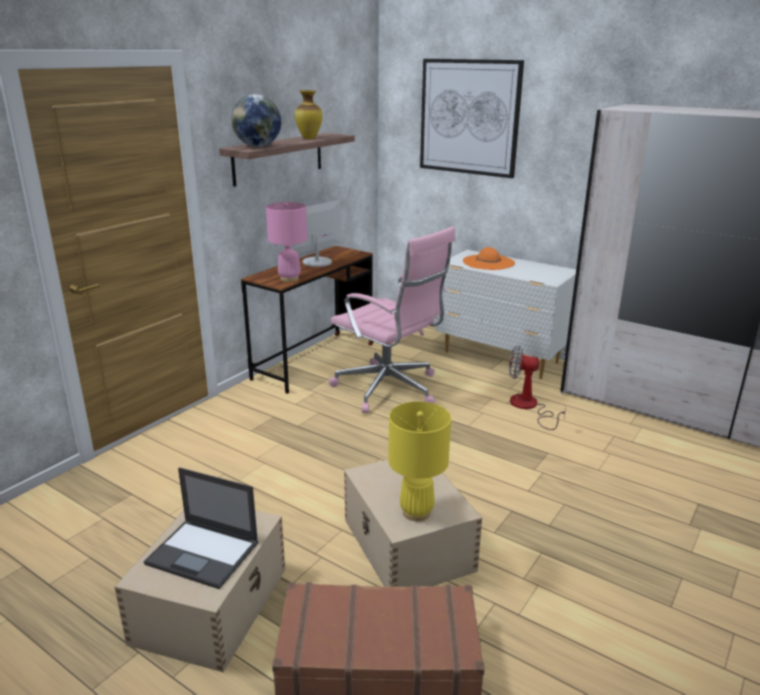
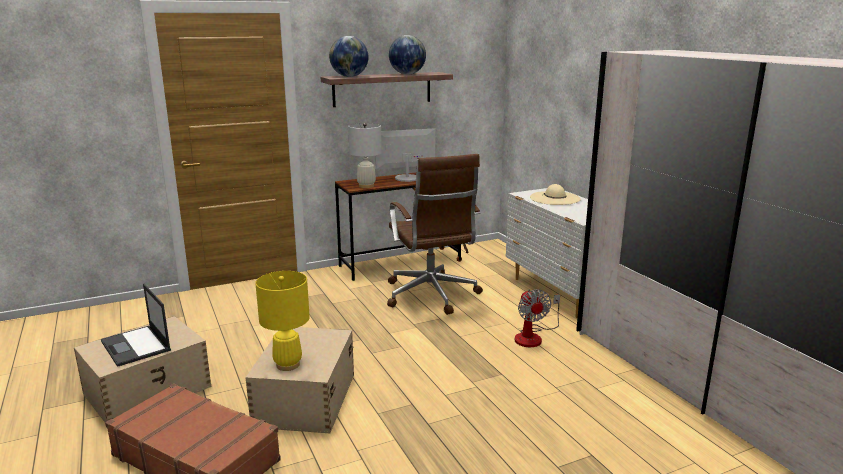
camera: 30 degrees right, 5 degrees down
(289, 279) = (366, 186): pink table lamp -> white table lamp
(308, 138) = (407, 74): vase -> globe
(389, 389) = (431, 295): pink office chair -> brown office chair
(469, 117) = (561, 63): picture -> none
(488, 262) = (555, 198): orange hat -> beige hat
(529, 407) = (533, 336): fan -> fan turned 150 degrees counterclockwise

